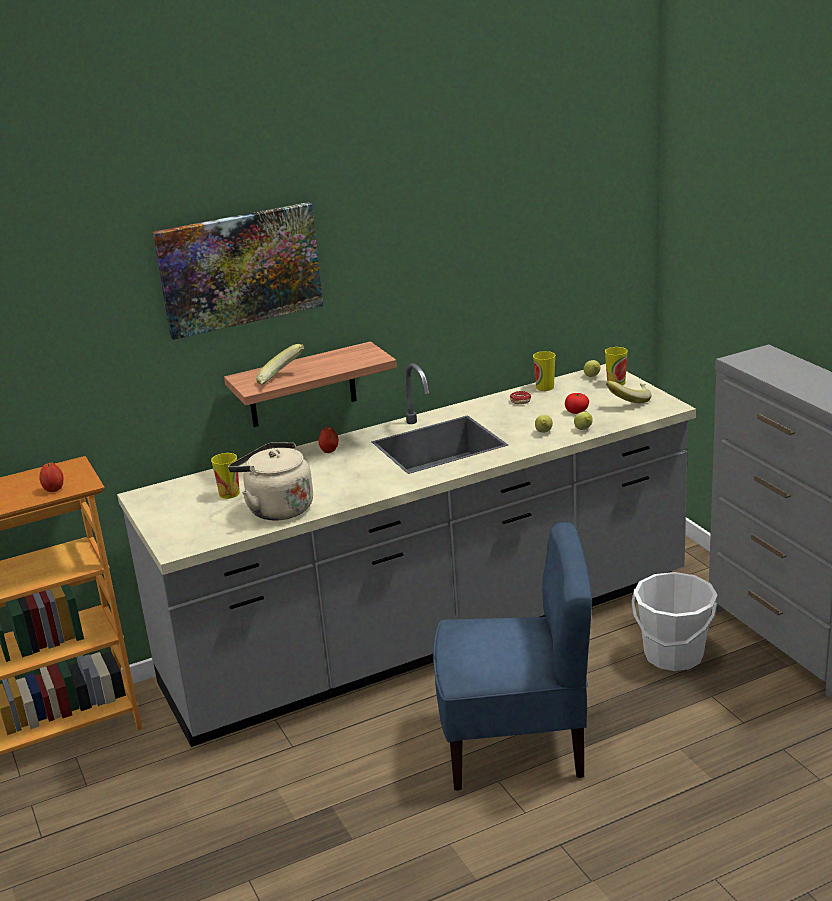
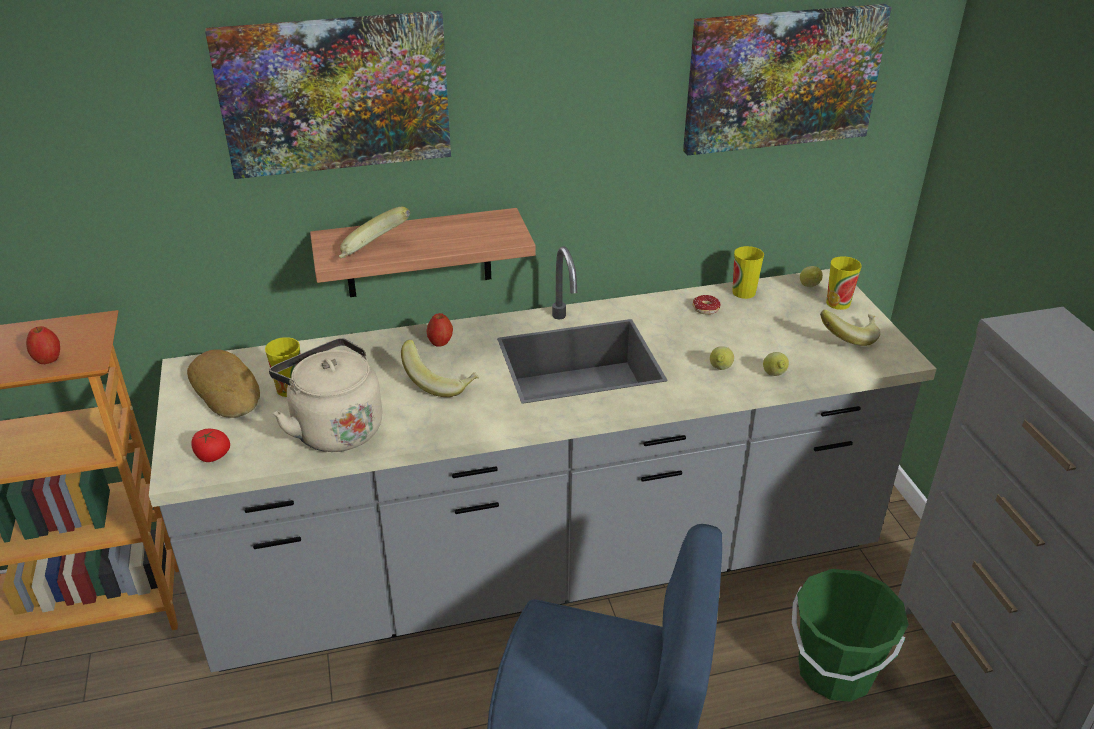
camera: 10 degrees right, 10 degrees up
(181, 502) = (227, 390): none -> bread
(342, 472) = (440, 382): none -> banana
(545, 223) = (782, 78): none -> picture
(577, 412) = (773, 342): tomato -> tomato (212, 456)
(673, 655) = (835, 672): white bucket -> green bucket

